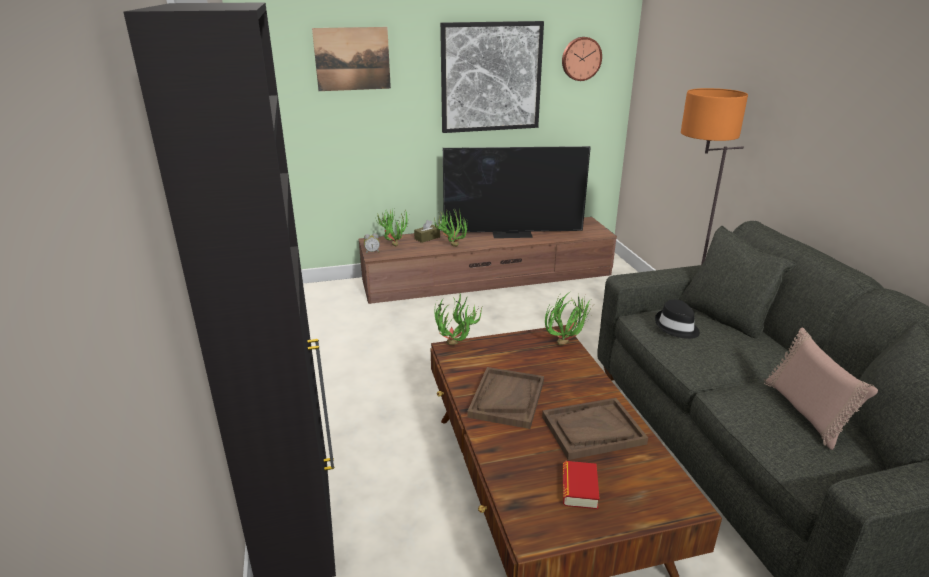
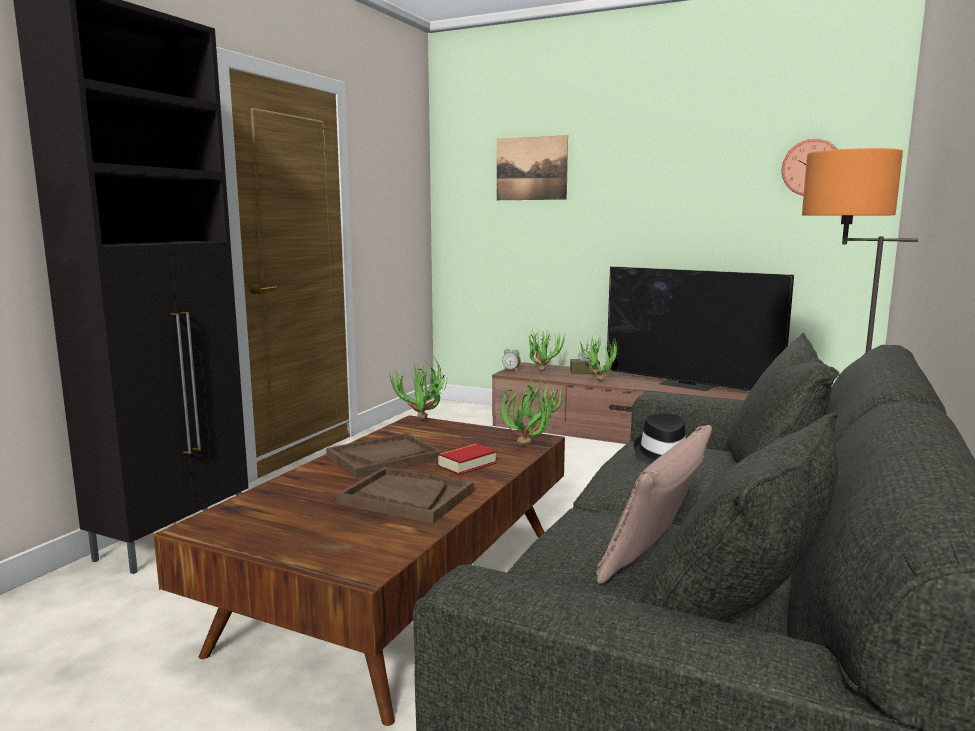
camera: 40 degrees right, 15 degrees down
(491, 77) = (683, 190): picture -> none
(579, 489) = (300, 521): book -> book (467, 464)

